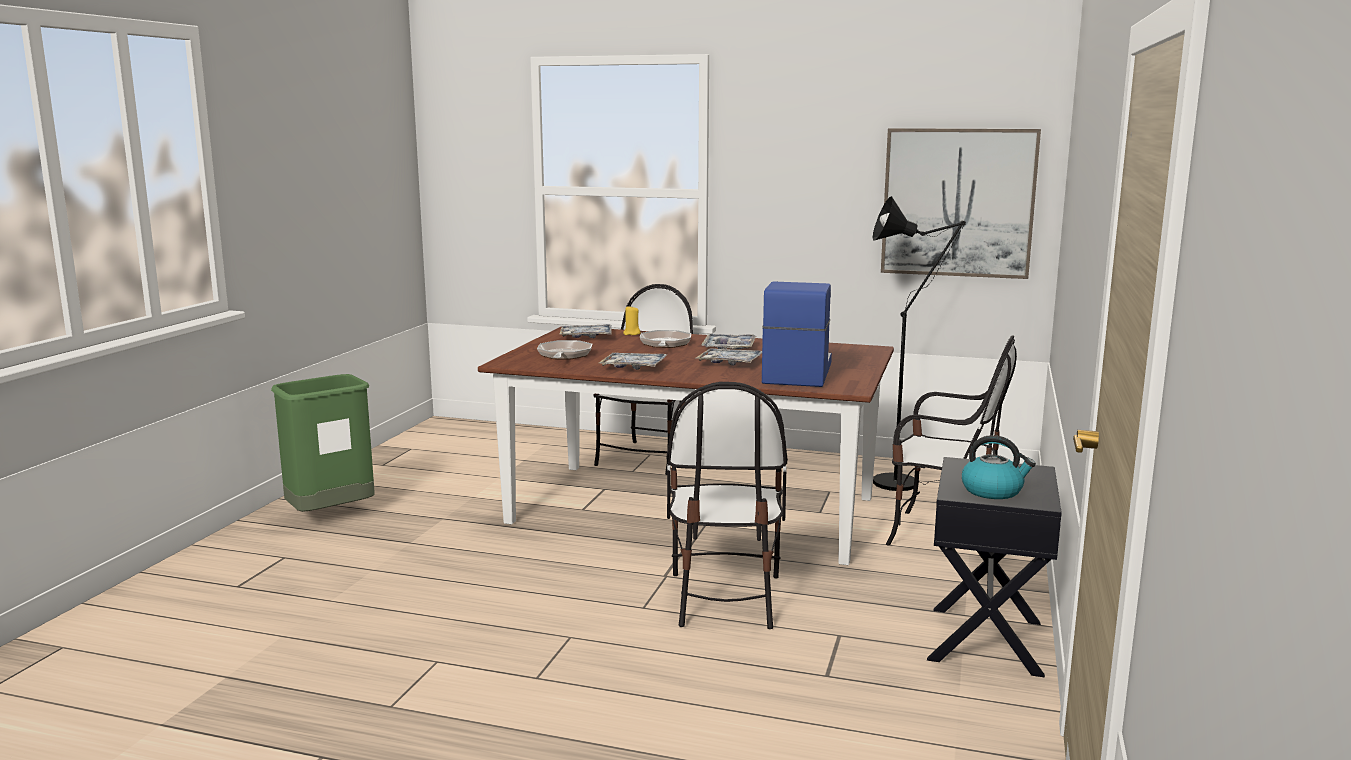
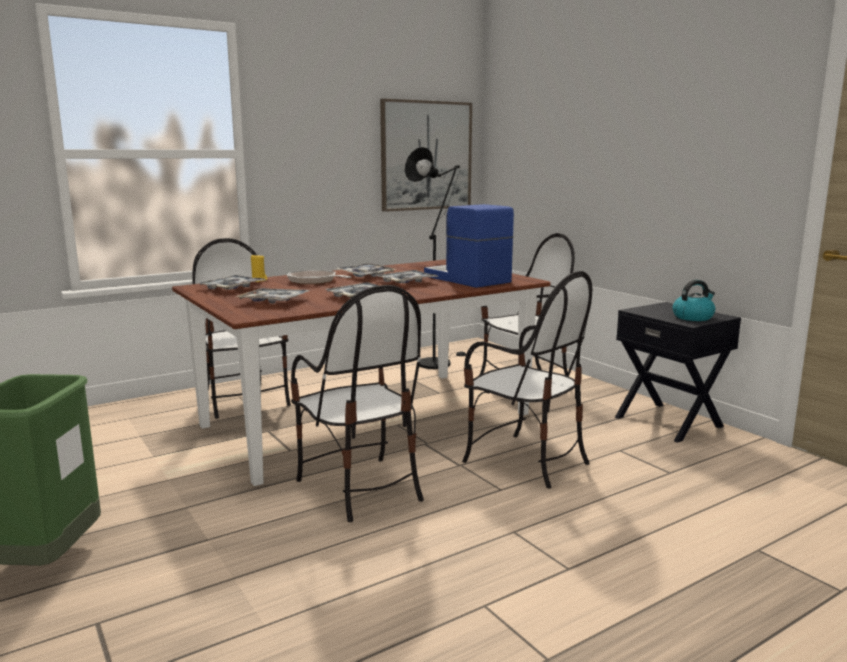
camera: 50 degrees left, 0 degrees up
(556, 556) = (360, 488): none -> chair
(564, 356) = (274, 301): frying pan -> tray

